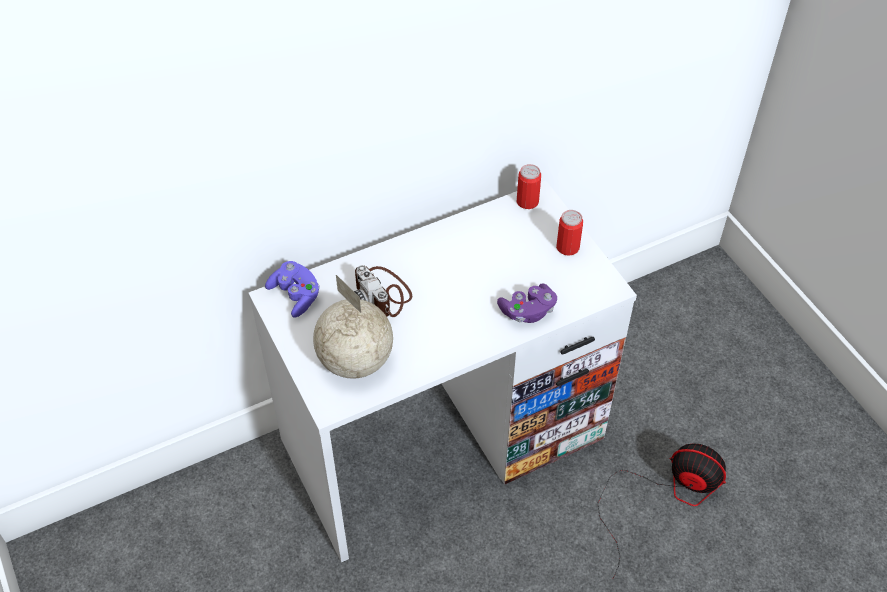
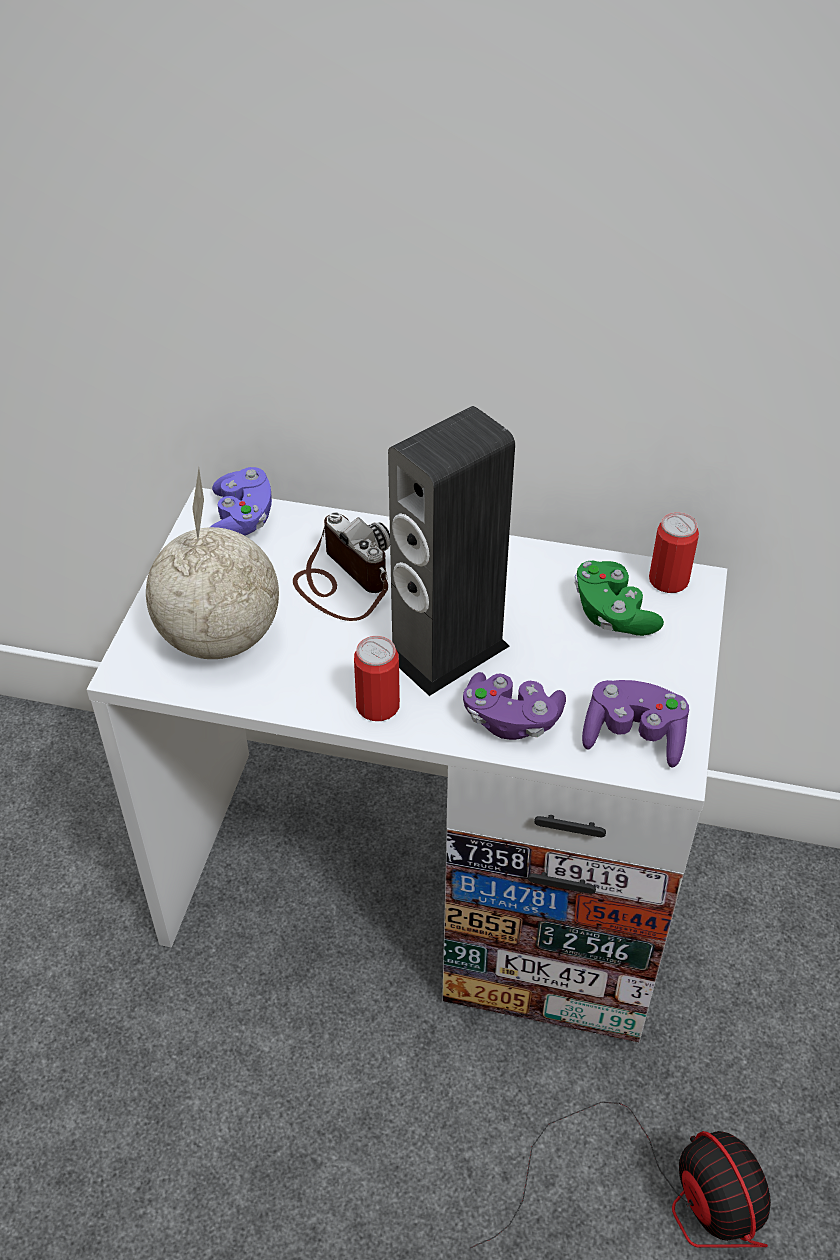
camera: 40 degrees right, 5 degrees down
(382, 295) = (342, 581): camera -> camera turned 135 degrees clockwise
(467, 297) = (447, 650): none -> speaker
(520, 233) = (612, 614): none -> green game controller
(567, 247) = (664, 672): can -> can (377, 706)
(583, 285) = (633, 736): none -> purple game controller

